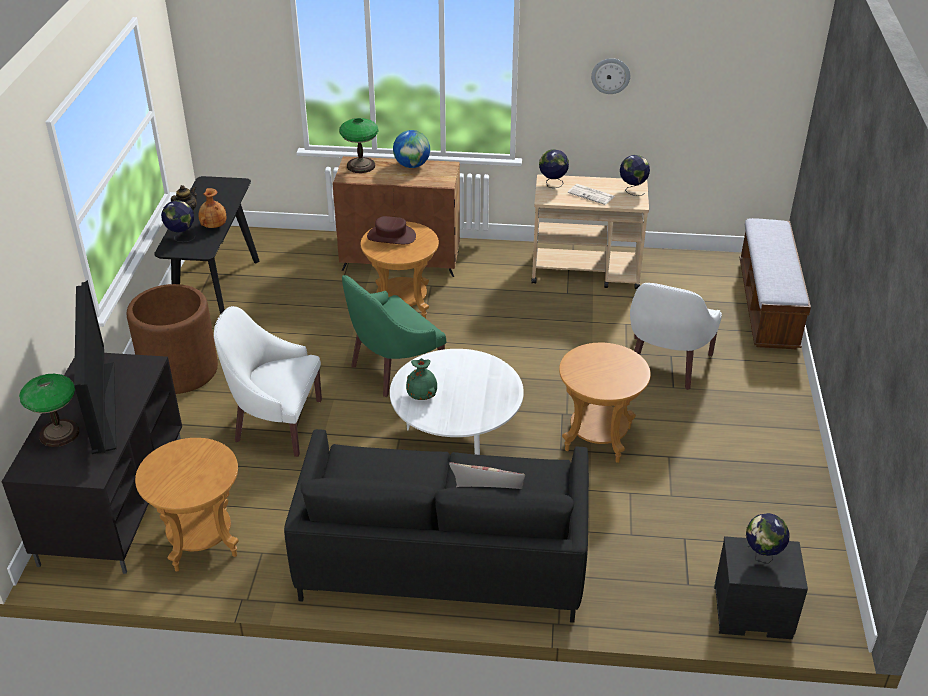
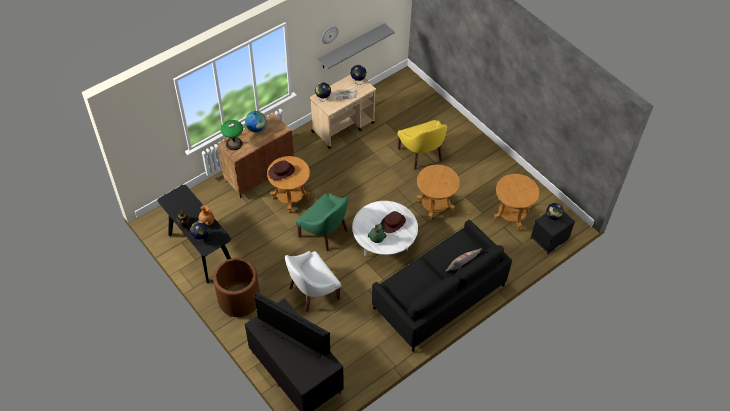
camera: 45 degrees left, 15 degrees up
(59, 433) = (293, 361): table lamp -> none
(201, 542) = (351, 360): brown side table -> brown side table (511, 216)
(393, 369) = (325, 232): green armchair -> green armchair turned 60 degrees counterclockwise
(474, 392) = (393, 223): none -> brown hat
(656, 131) = (351, 46): none -> grey shelf
(665, 364) = (422, 154): white armchair -> yellow armchair
(767, 305) = (428, 98): bench -> none

